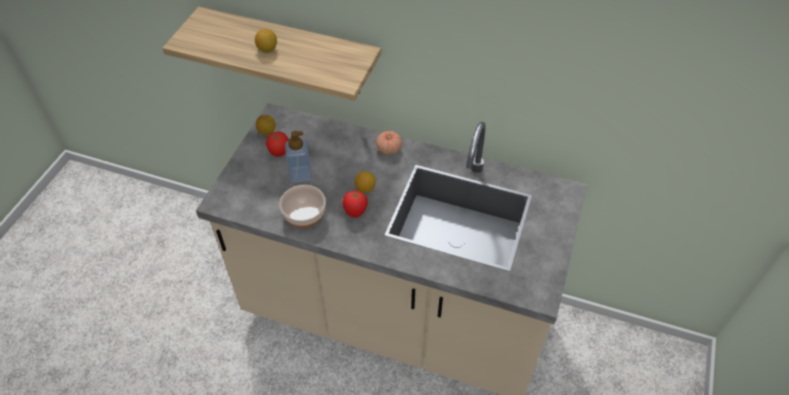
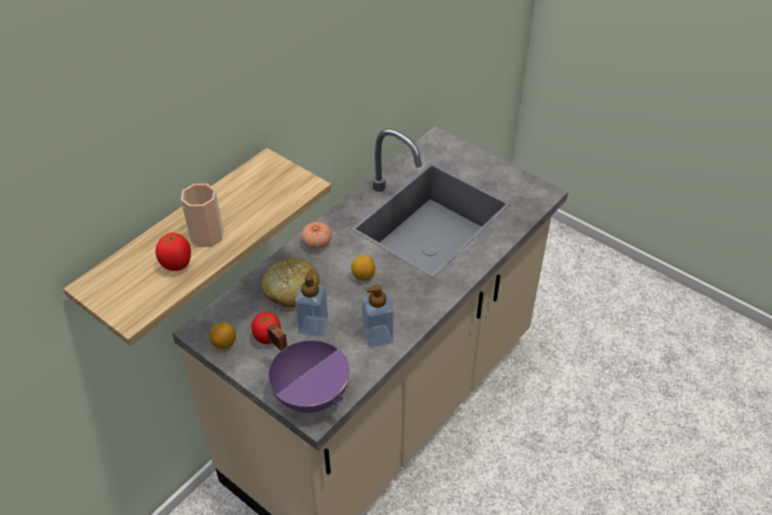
camera: 70 degrees left, 5 degrees down
(236, 194) = (312, 394): none -> purple cooking pot
(267, 49) = (207, 236): lemon -> cup
(304, 216) = (377, 336): bowl -> soap dispenser
(331, 150) = (290, 290): none -> bread
(355, 212) = (393, 292): tomato -> tomato (177, 265)

